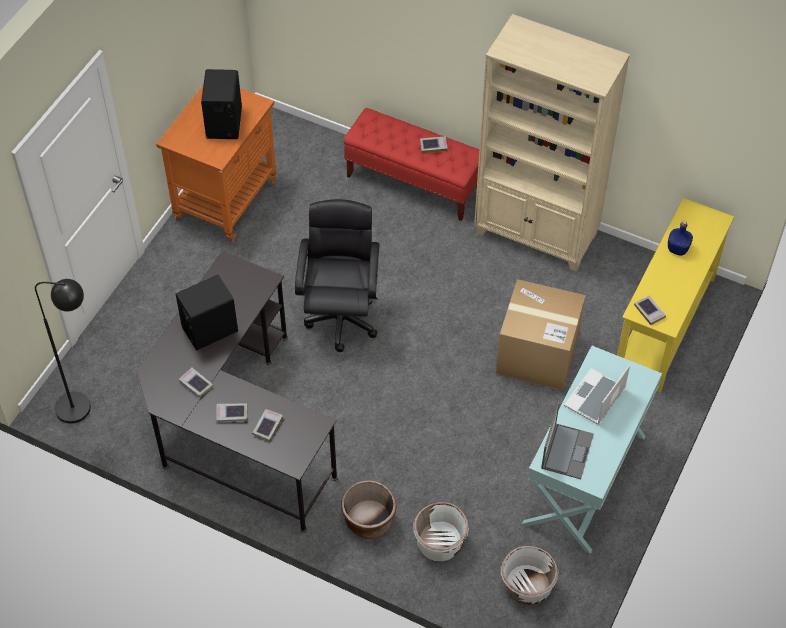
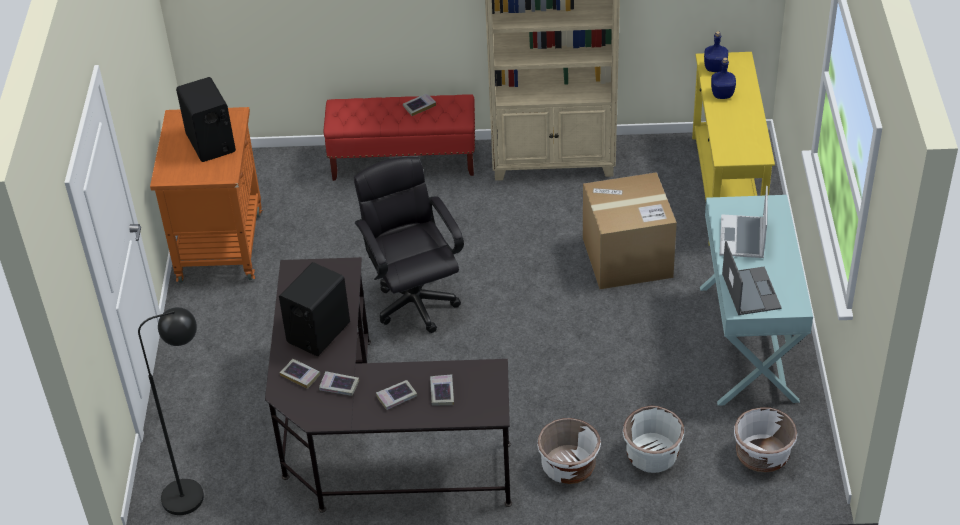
camera: 25 degrees left, 10 degrees down
(368, 521) = (568, 467): brown planter -> white planter
(649, 311) = (735, 152): book -> book (300, 375)
(690, 220) = (715, 68): none -> blue bottle

